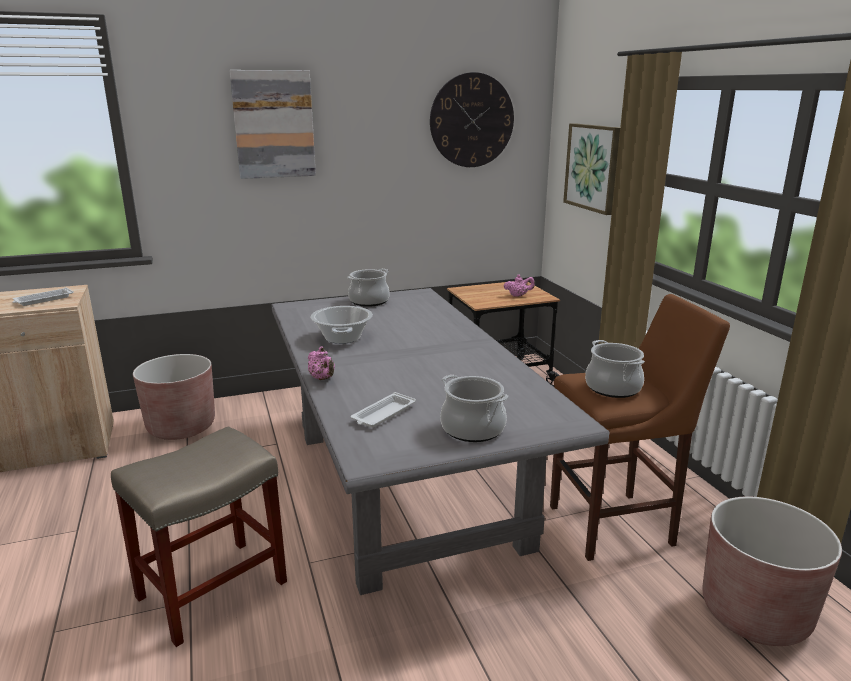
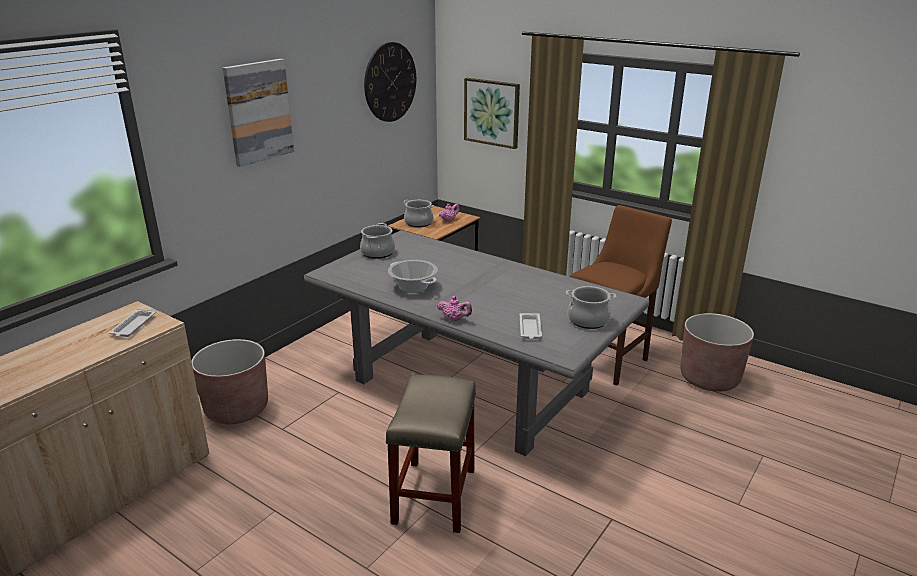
camera: 35 degrees left, 5 degrees up
(612, 388) = (613, 273): cooking pot -> cooking pot (418, 223)

